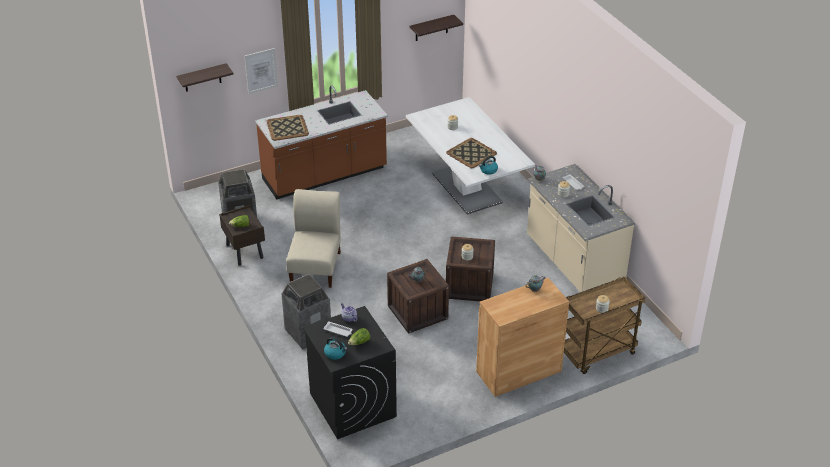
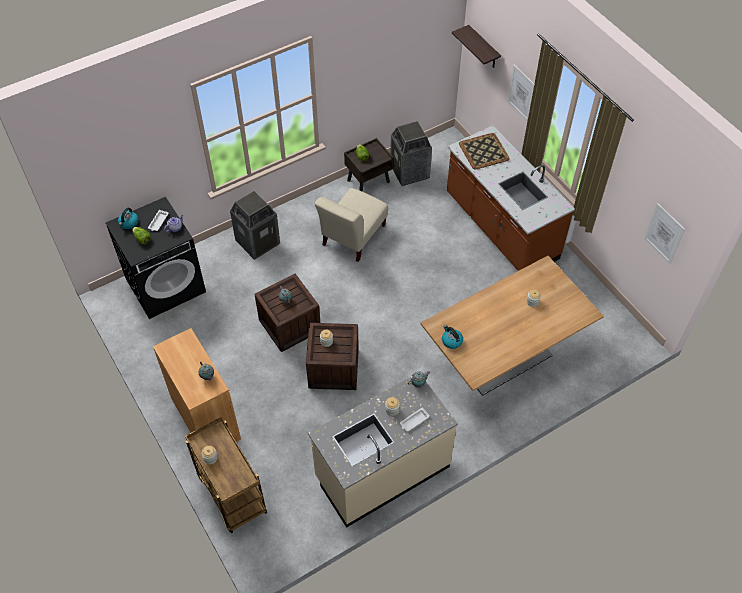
camera: 85 degrees right, 15 degrees up
(316, 266) = (352, 237): beige chair -> beige chair turned 120 degrees clockwise
(431, 28) = (664, 233): shelf -> picture
(466, 188) = (503, 358): white dining table -> brown dining table
(471, 153) = (483, 323): tray -> none

